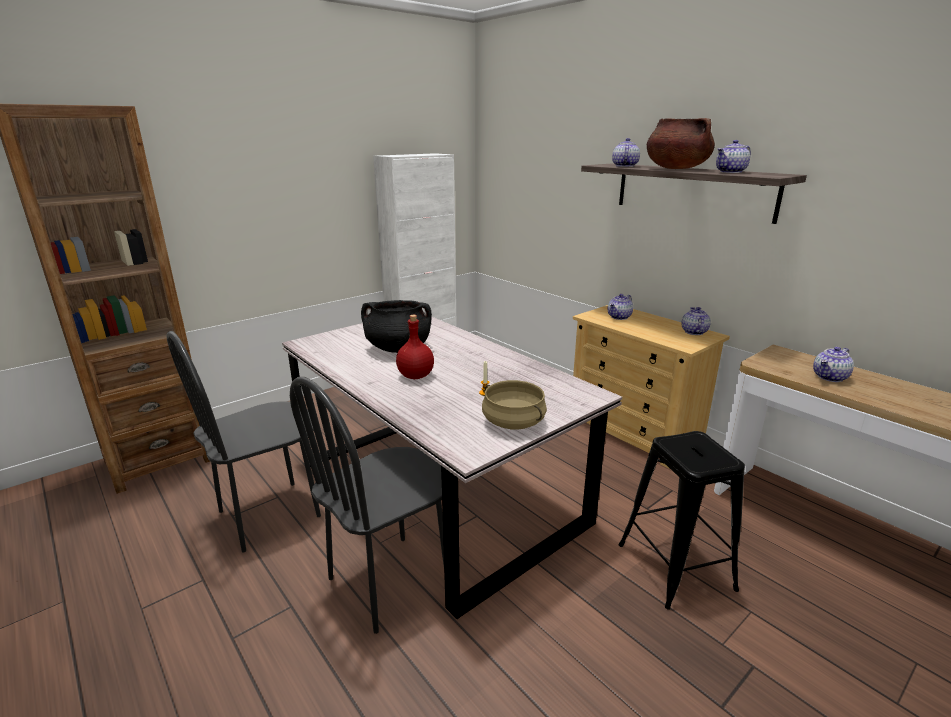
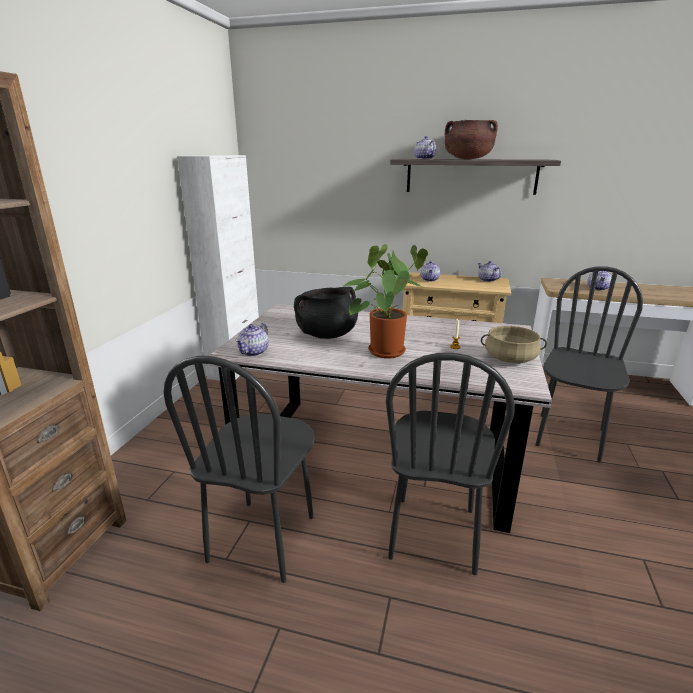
camera: 35 degrees left, 0 degrees up
(416, 376) = (385, 350): red bottle -> potted plant
(675, 566) = (569, 437): black stool -> black chair
(730, 172) = (511, 159): teapot -> teapot (254, 352)

